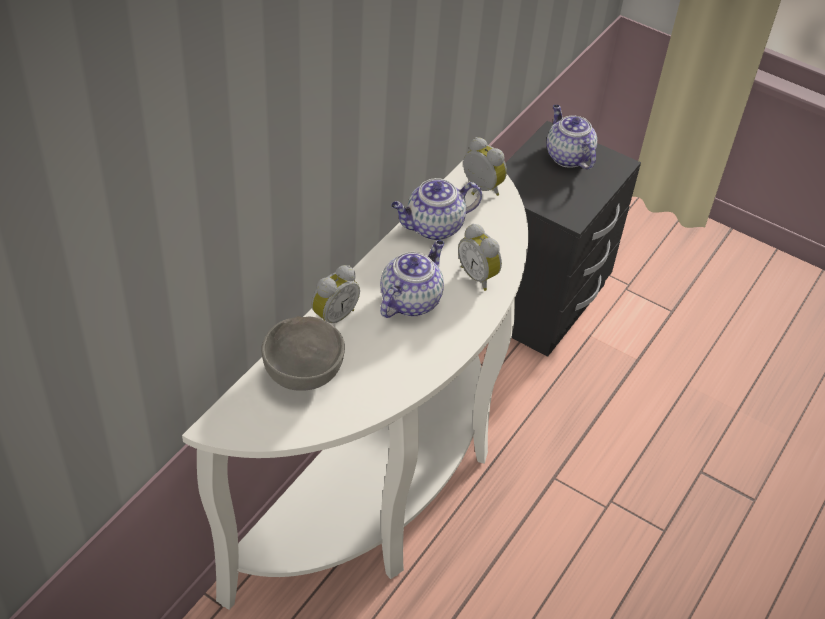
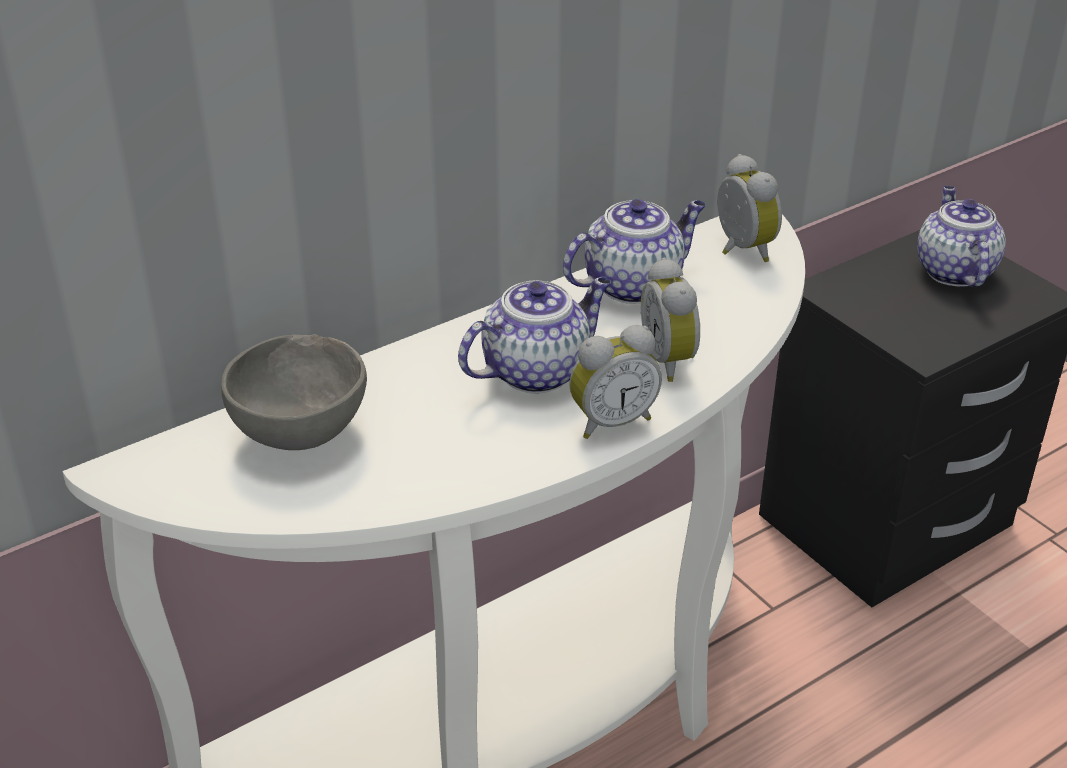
camera: 25 degrees right, 10 degrees down
(333, 316) = (399, 366): alarm clock -> alarm clock (611, 421)
(433, 227) = (634, 284): teapot -> teapot turned 150 degrees clockwise

